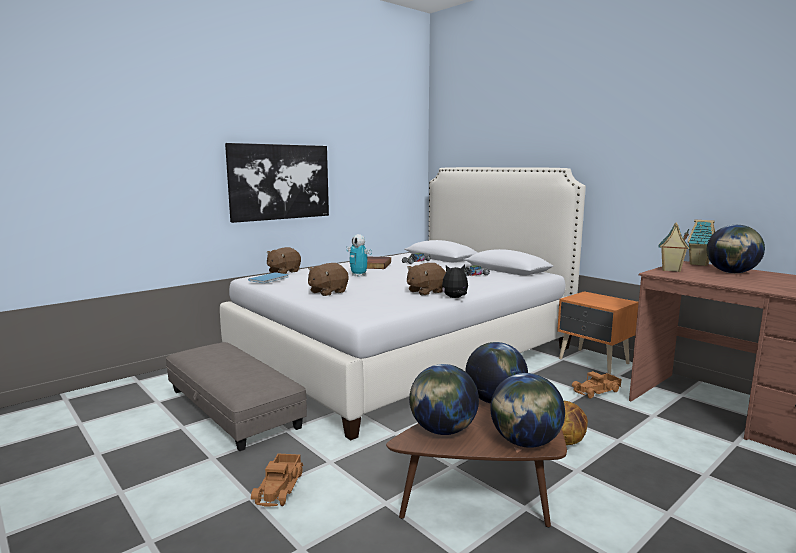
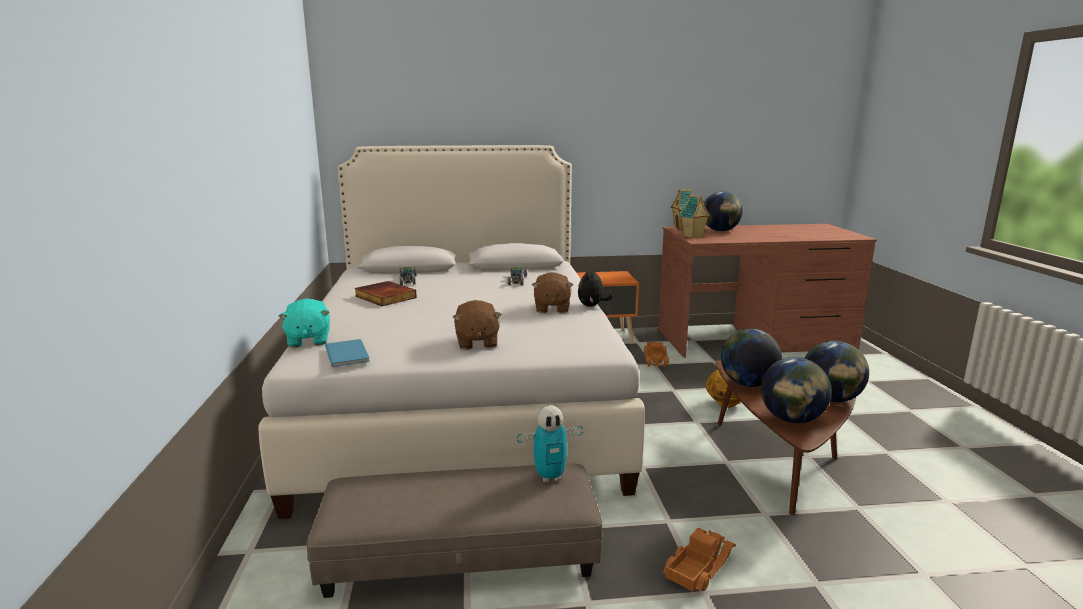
camera: 55 degrees left, 5 degrees up
(280, 182) = (241, 191): picture -> none
(280, 487) = (697, 566): toy truck -> toy truck turned 90 degrees counterclockwise
(283, 272) = (308, 340): brown plush toy -> turquoise plush toy
(358, 275) = (427, 313): toy robot -> toy robot (550, 477)

